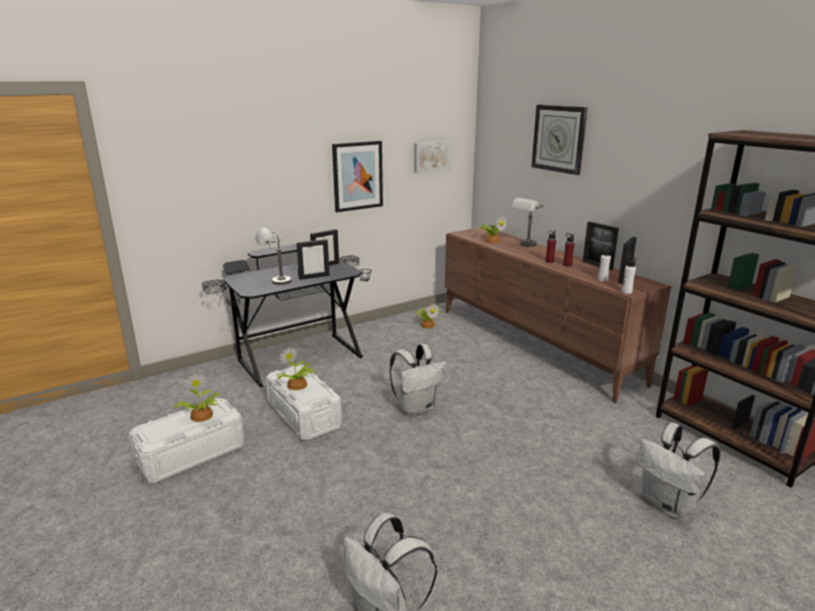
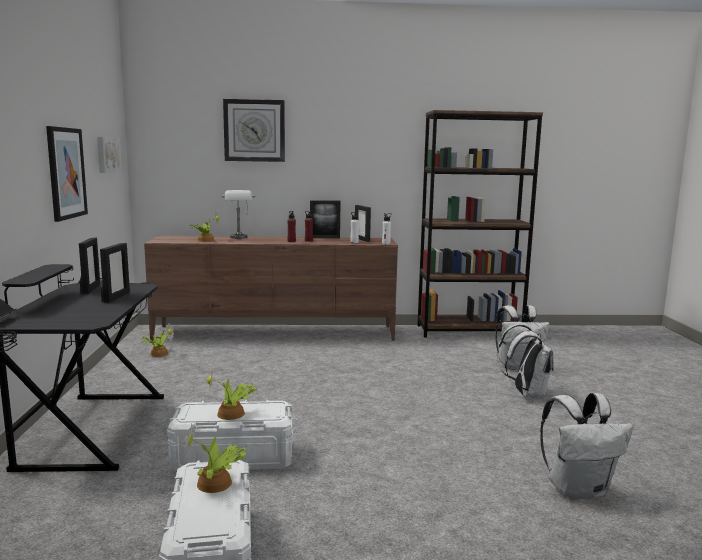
camera: 60 degrees left, 10 degrees down
(274, 282) = (87, 311): grey table lamp -> none
(417, 408) = (304, 400): white backpack -> white backpack (526, 394)

